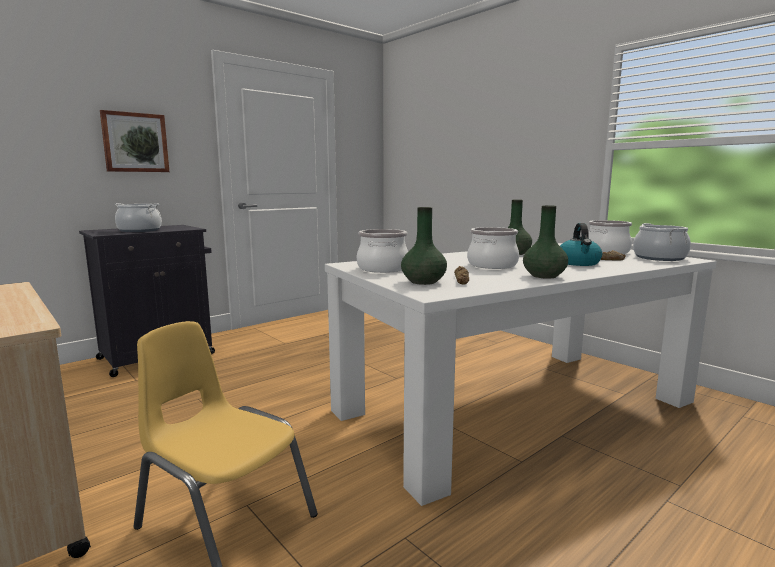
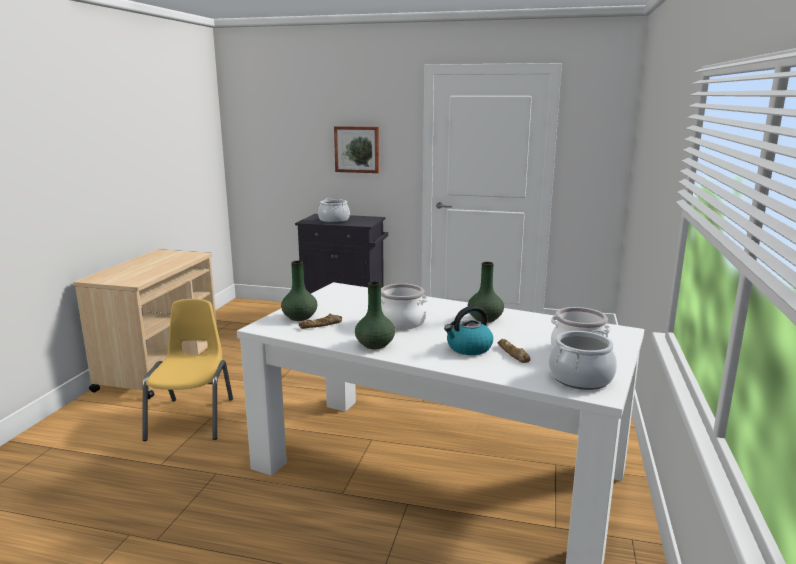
camera: 55 degrees right, 5 degrees up
(382, 268) = (334, 298): cooking pot -> none

